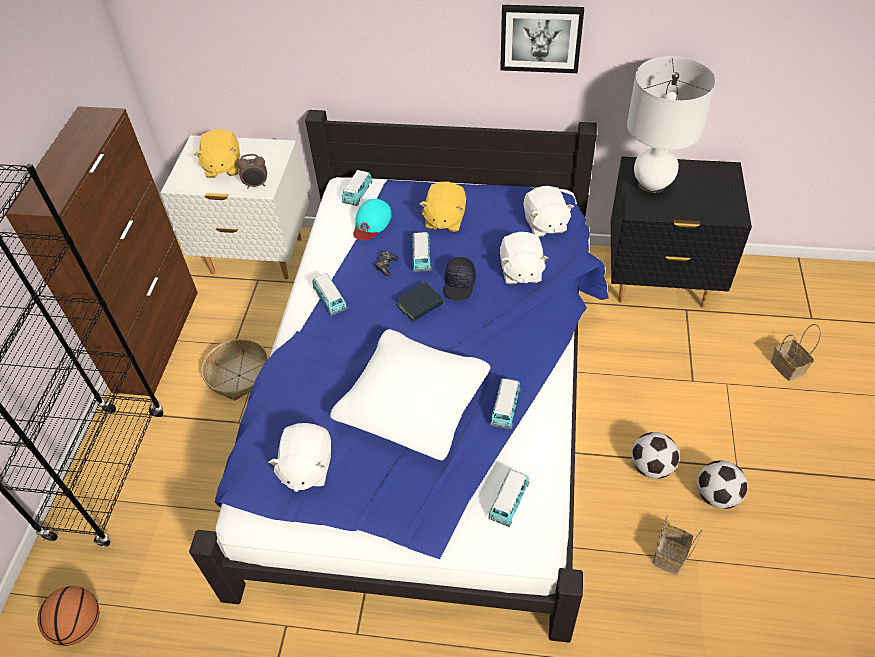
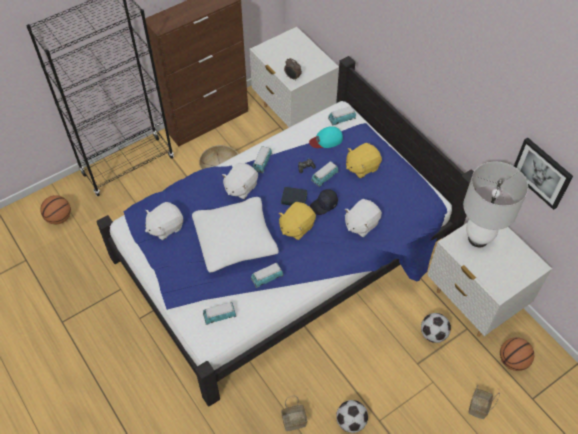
camera: 45 degrees right, 5 degrees up
(222, 167) = (289, 56): yellow plush toy -> yellow plush toy (296, 227)
(541, 38) = (465, 105): picture -> picture (542, 172)
(545, 224) = (406, 211): white plush toy -> white plush toy (240, 187)
(651, 467) = (339, 379): football -> football (433, 334)
(660, 283) = (473, 302): black nightstand -> white nightstand
(755, 302) = (512, 360): none -> basketball

